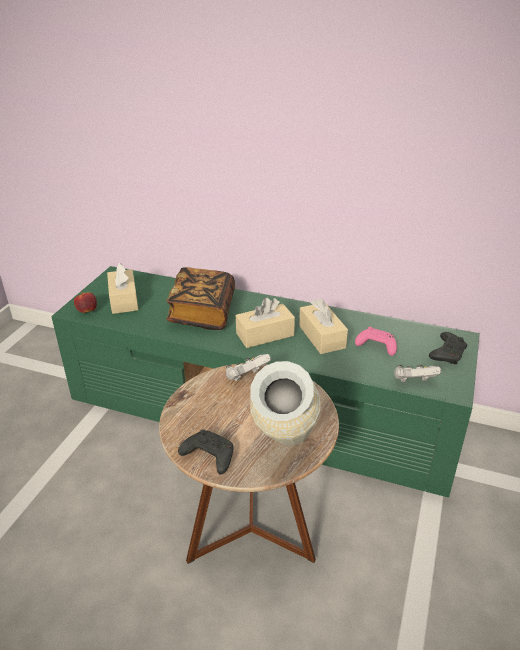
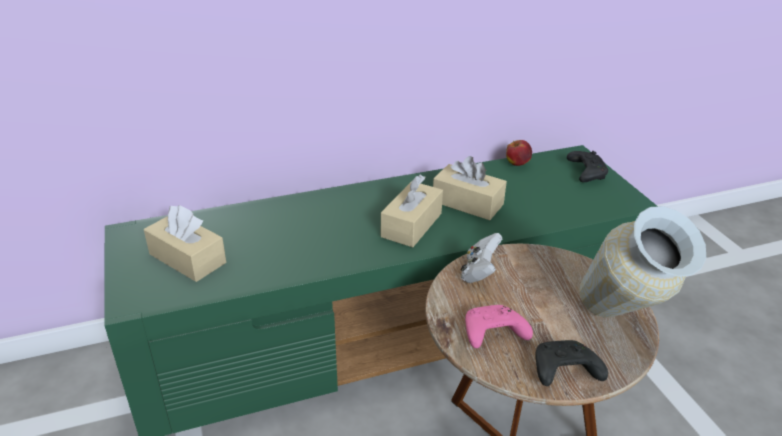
camera: 40 degrees left, 0 degrees up
(87, 311) = (154, 294): apple -> apple (517, 163)
(202, 312) = (311, 231): book -> none
(375, 346) = (525, 191): pink game controller -> pink game controller (492, 335)
(413, 382) = (596, 209): white game controller -> none

